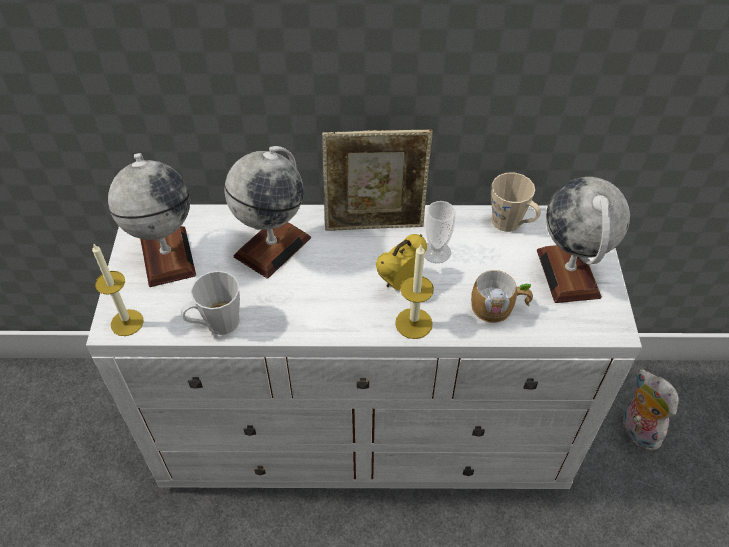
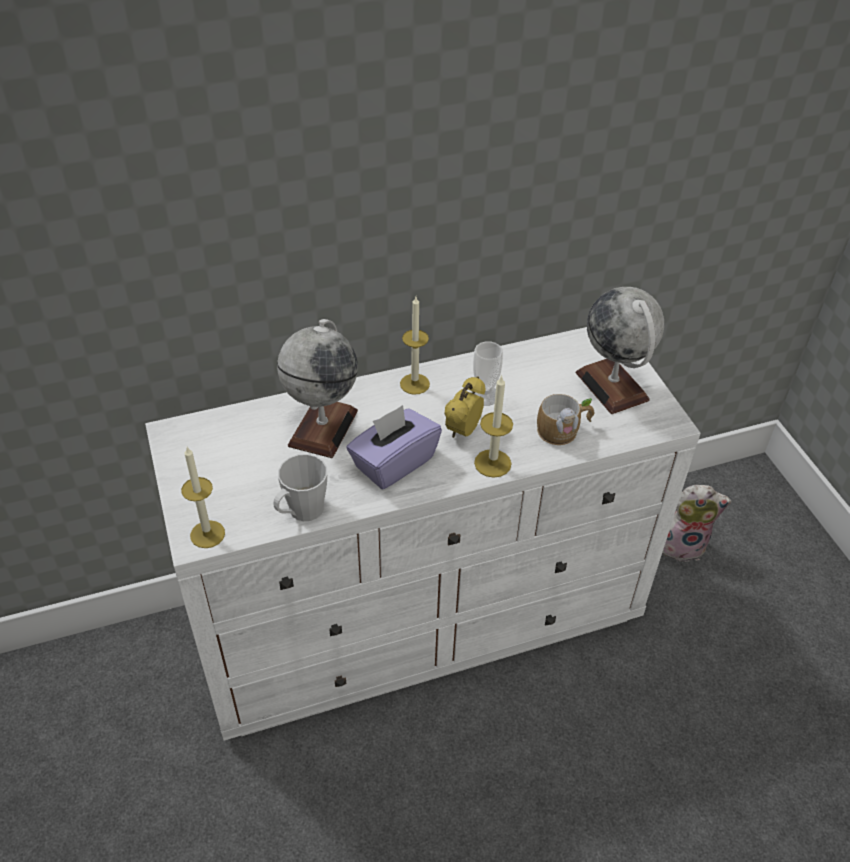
camera: 20 degrees left, 5 degrees down
(167, 256) = (218, 462): globe -> none
(320, 298) = (393, 463): none -> purple tissue box
(375, 224) = (414, 384): picture frame -> candle
(511, 224) = (542, 354): beige mug -> none
(636, 430) = (683, 545): plush toy -> plush toy turned 135 degrees clockwise

